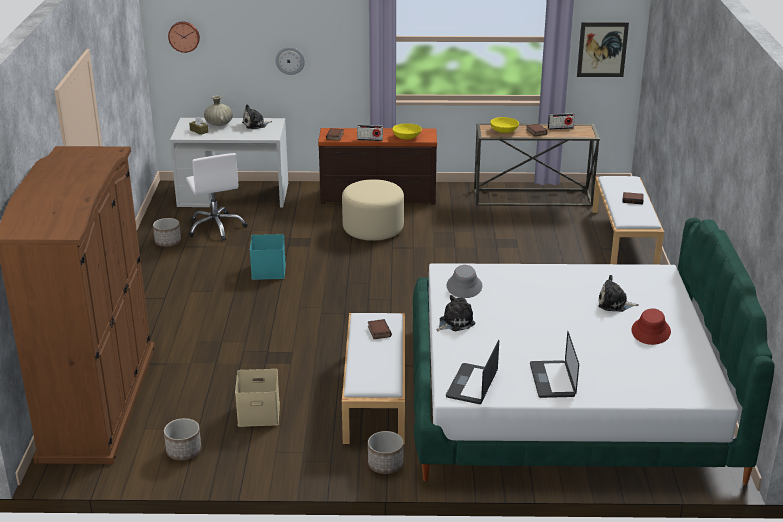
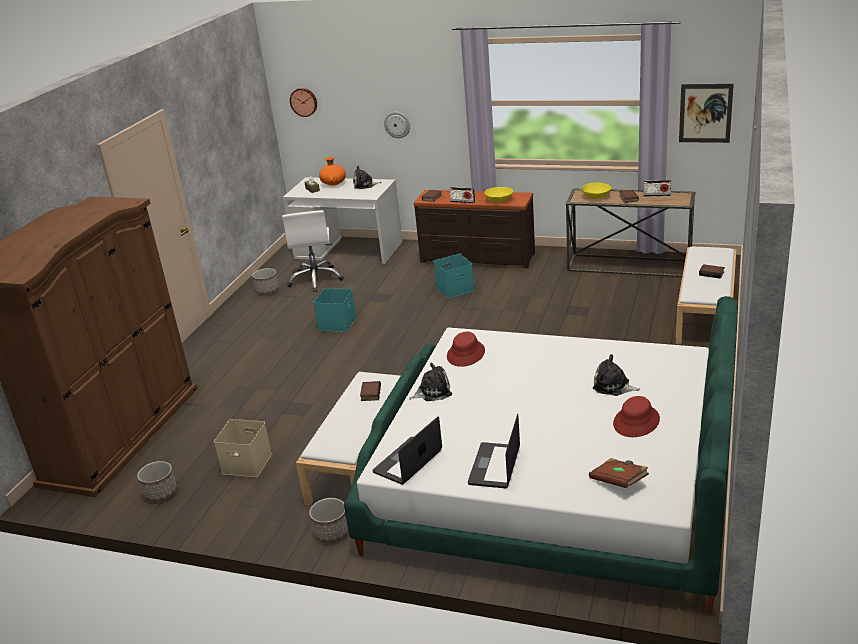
camera: 20 degrees right, 0 degrees up
(219, 124) = (333, 184): beige vase -> orange vase
(373, 228) = (455, 288): beige ottoman -> turquoise storage box
(464, 286) = (466, 354): grey hat -> red hat
(664, 380) = (619, 481): none -> brown book

